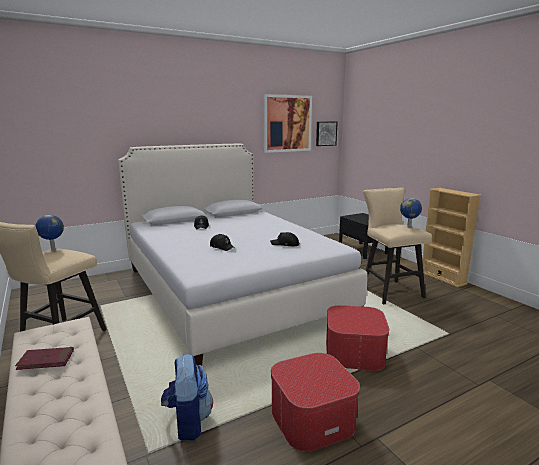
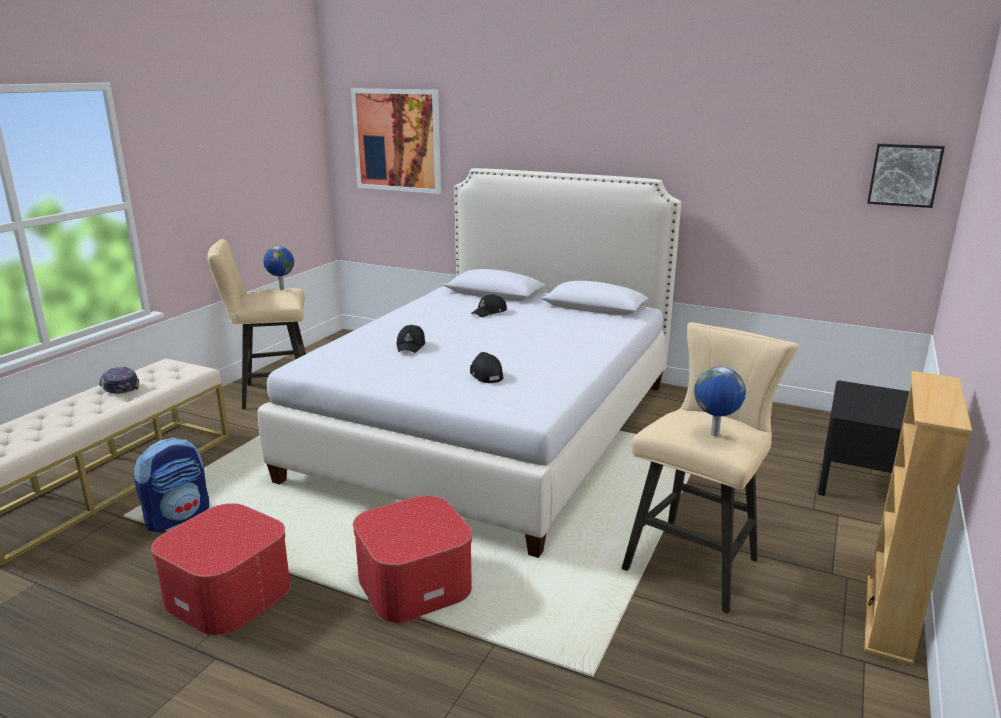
camera: 55 degrees right, 5 degrees up
(46, 360) = (119, 387): red book -> cap
(287, 123) = (787, 145): picture -> picture (397, 140)

